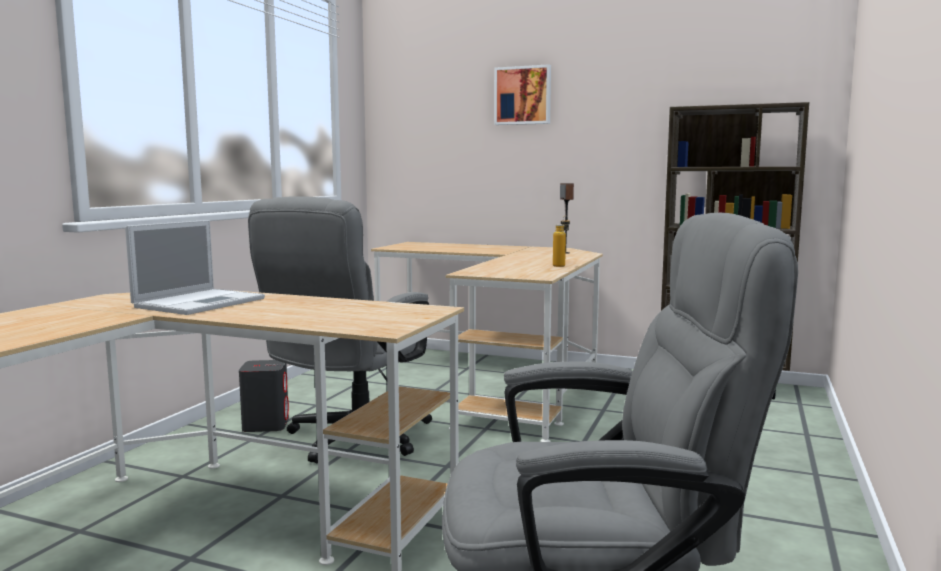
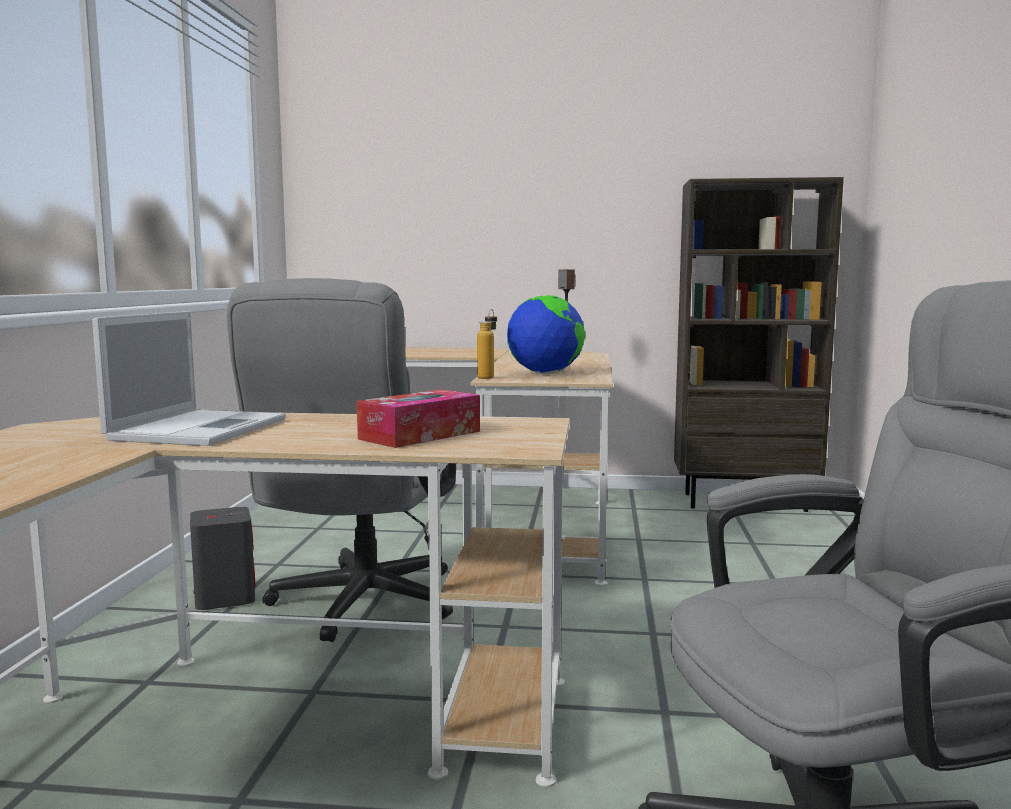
camera: 15 degrees left, 0 degrees up
(332, 315) = (420, 435): none -> tissue box
(515, 269) = (545, 373): none -> globe
(523, 95) = (497, 163): picture -> none
(561, 265) = (589, 367): bottle -> bottle (488, 377)

